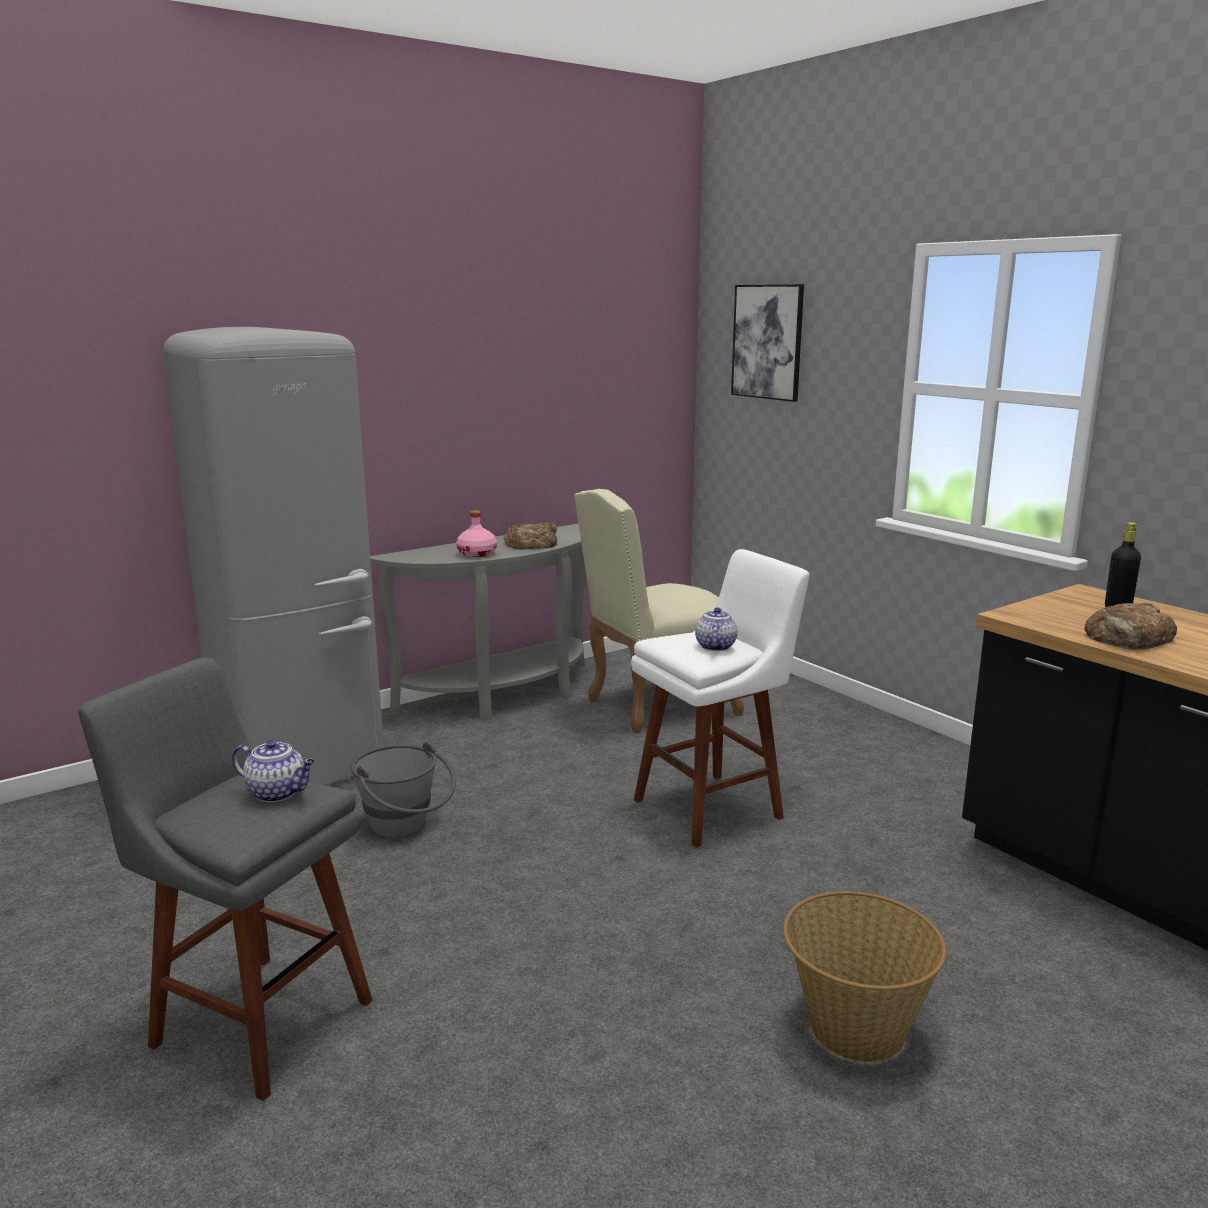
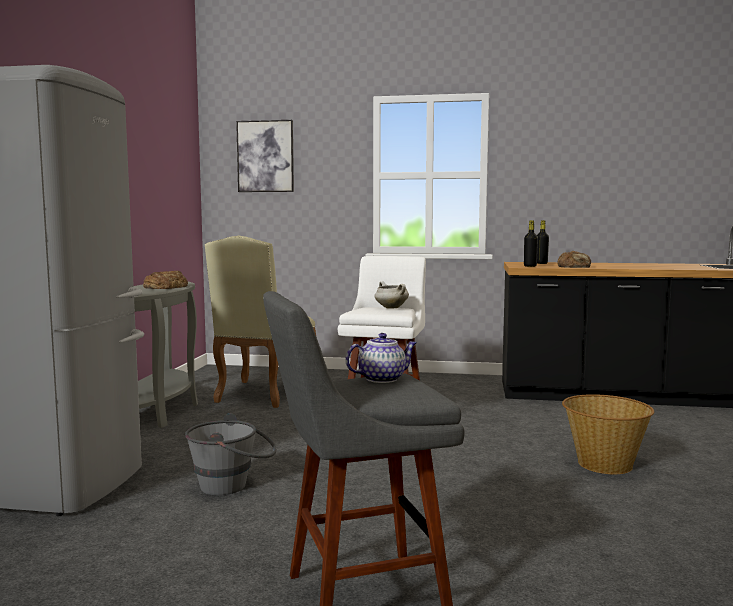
camera: 45 degrees left, 10 degrees down
(477, 553) = (144, 292): pink bottle -> none
(715, 646) = (390, 308): teapot -> white cooking pot
(1040, 616) = (530, 266): none -> black bottle

